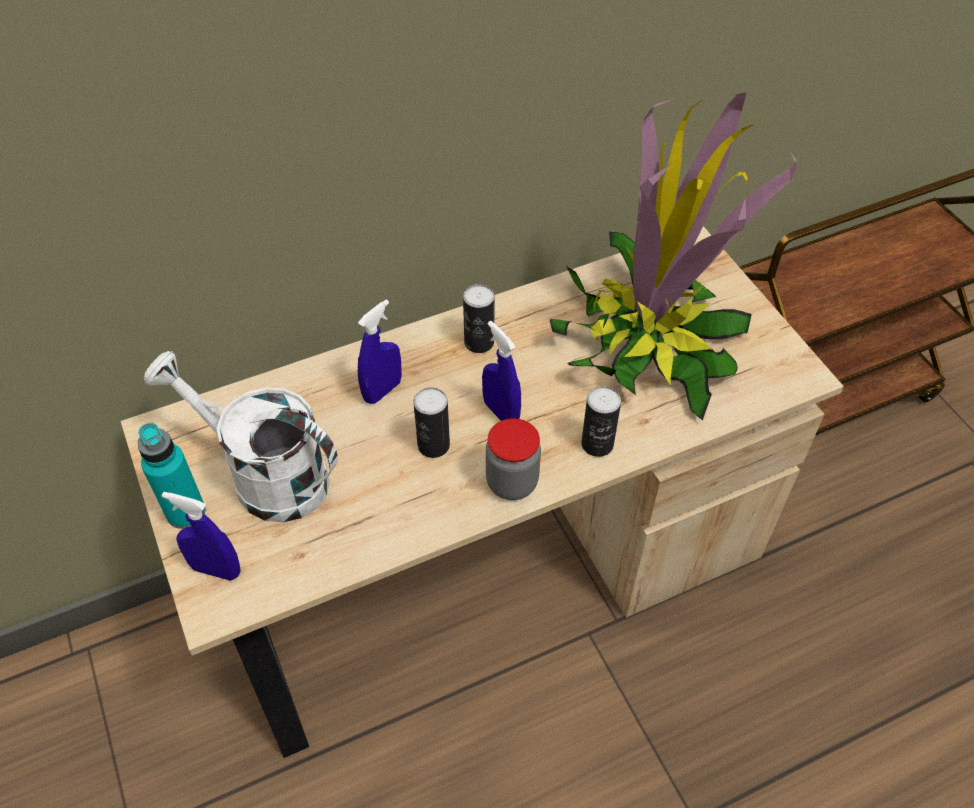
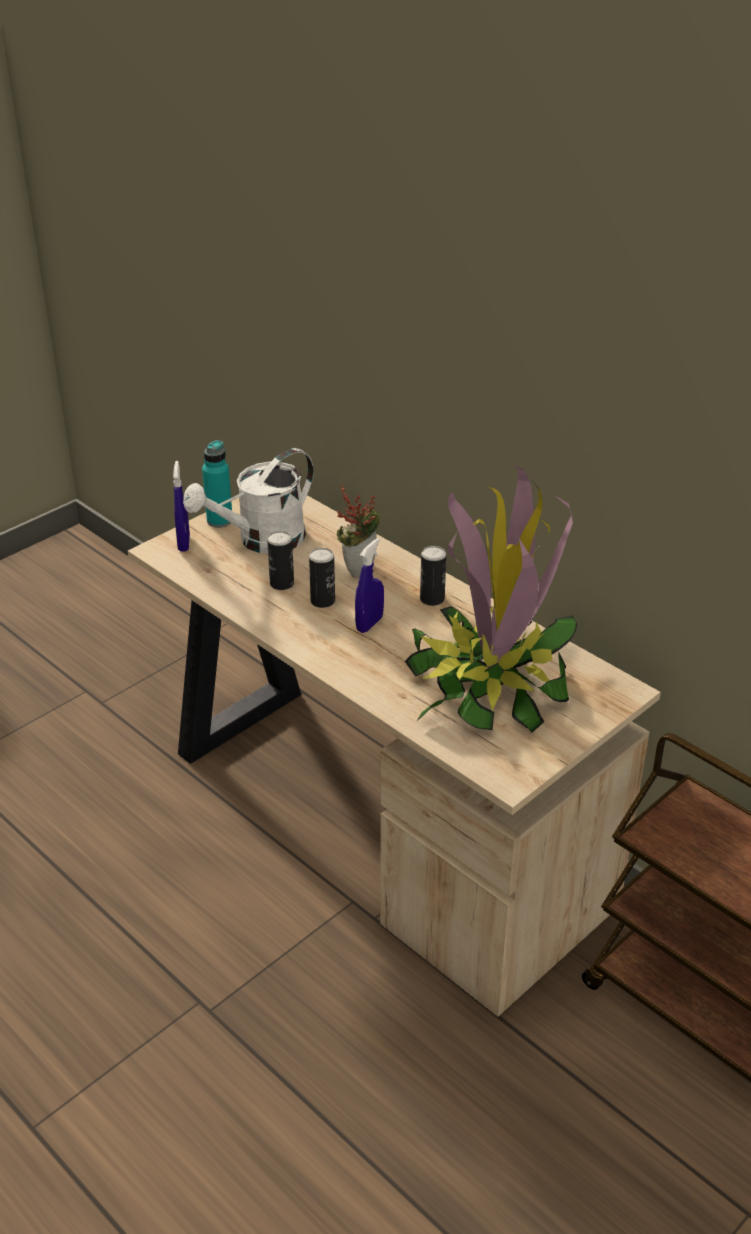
camera: 70 degrees right, 15 degrees down
(265, 475) = (261, 541): white watering can -> white watering can turned 135 degrees counterclockwise
(382, 391) = (358, 567): blue spray bottle -> potted plant
(512, 482) = (308, 642): jar -> none
(597, 444) = (365, 676): can -> can (282, 583)

